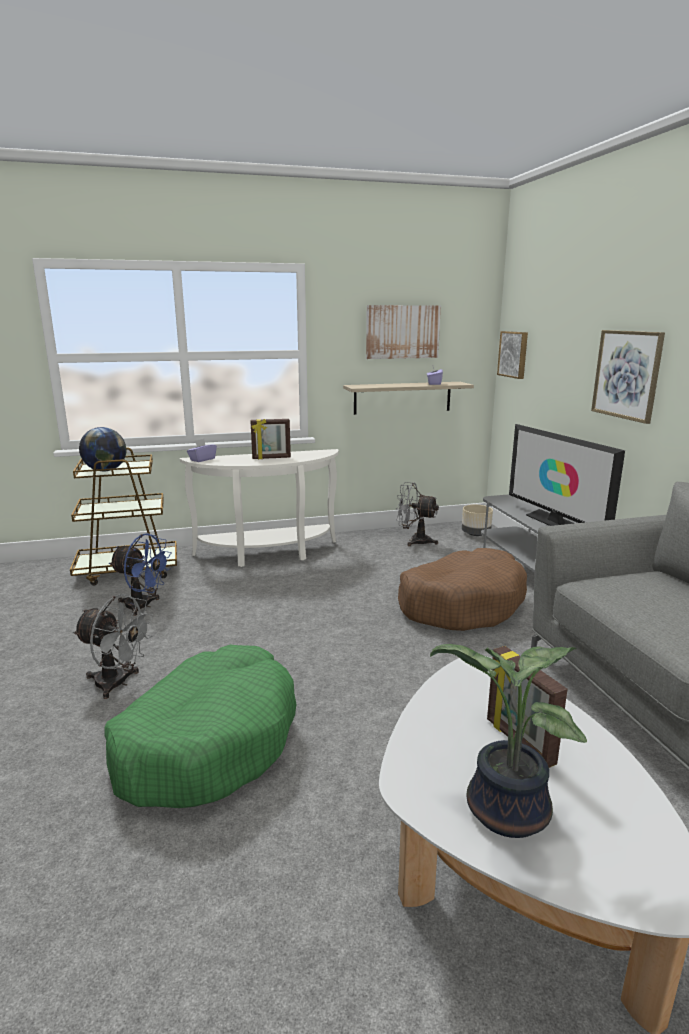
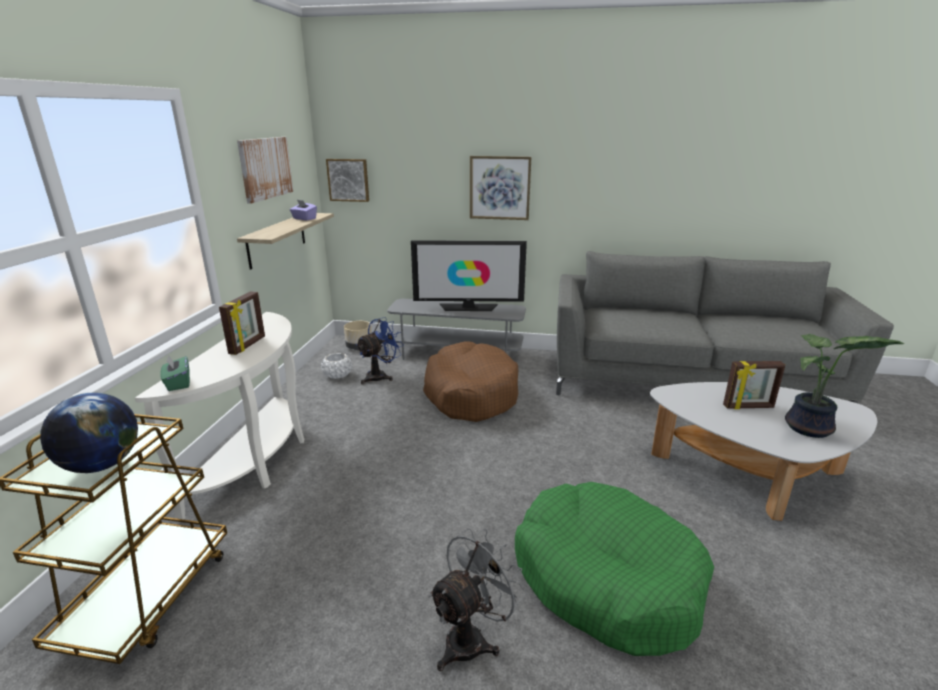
camera: 65 degrees left, 5 degrees up
(144, 606) = (289, 591): blue fan -> blue fan (380, 376)
(202, 459) = (178, 383): purple tissue box -> green tissue box
(414, 541) = (338, 375): grey fan -> white planter

